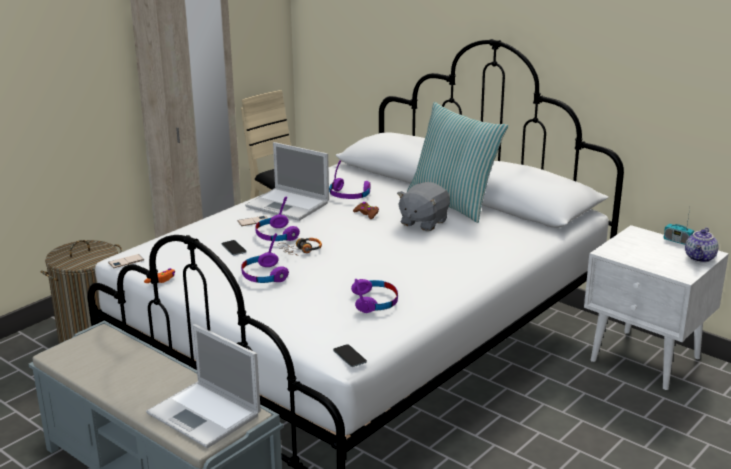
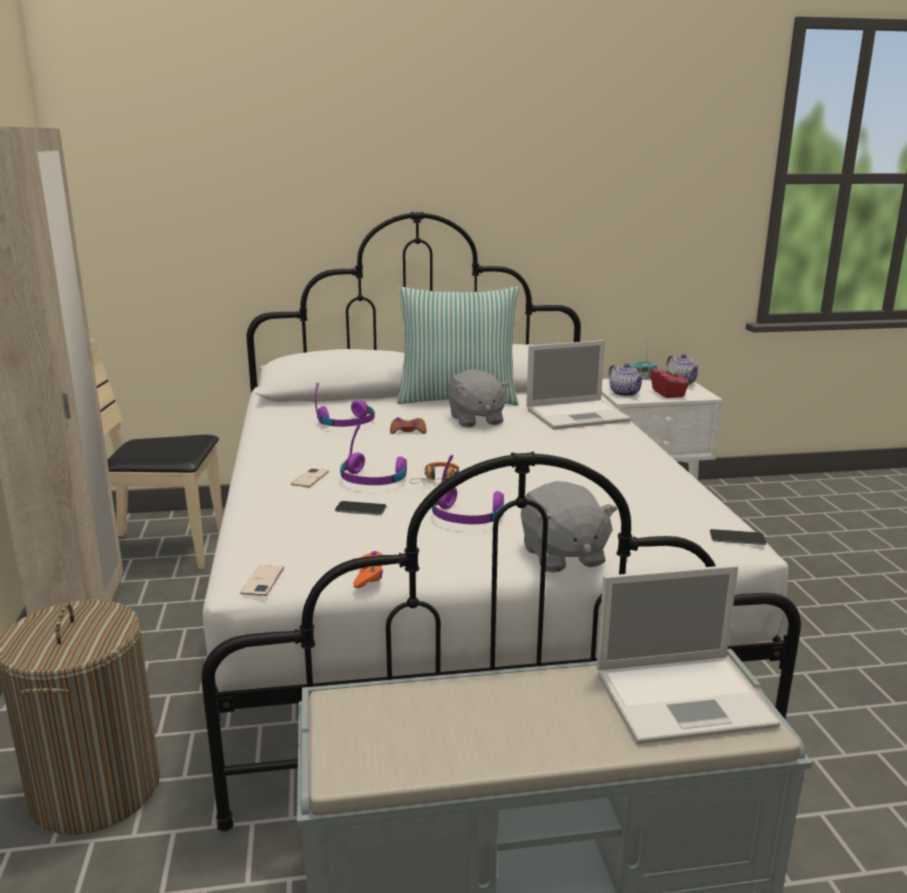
camera: 50 degrees left, 5 degrees down
(249, 315) = (562, 556): none -> grey plush toy
(289, 205) = (308, 451): laptop -> laptop (578, 415)
(375, 302) = (623, 489): purple headphones -> none
(622, 247) = (625, 393): none -> teapot
(657, 261) = (668, 393): none -> red tissue box

